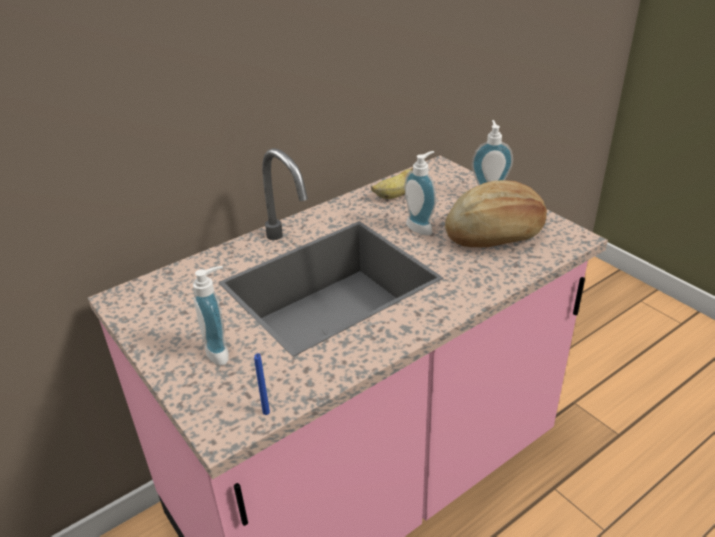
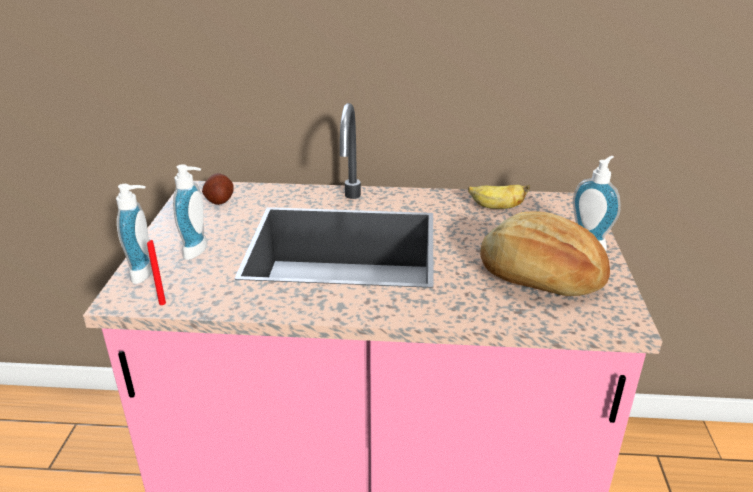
camera: 40 degrees right, 5 degrees down
(161, 298) = (219, 200): none -> potato
(266, 412) = (162, 303): blue candle -> red candle
(422, 227) = (479, 240): soap dispenser -> soap dispenser (147, 273)

